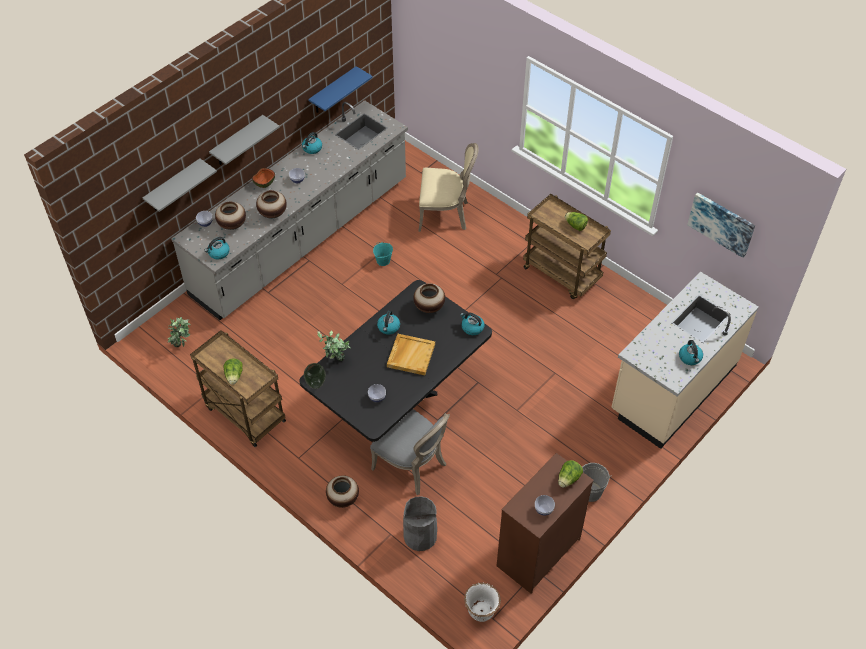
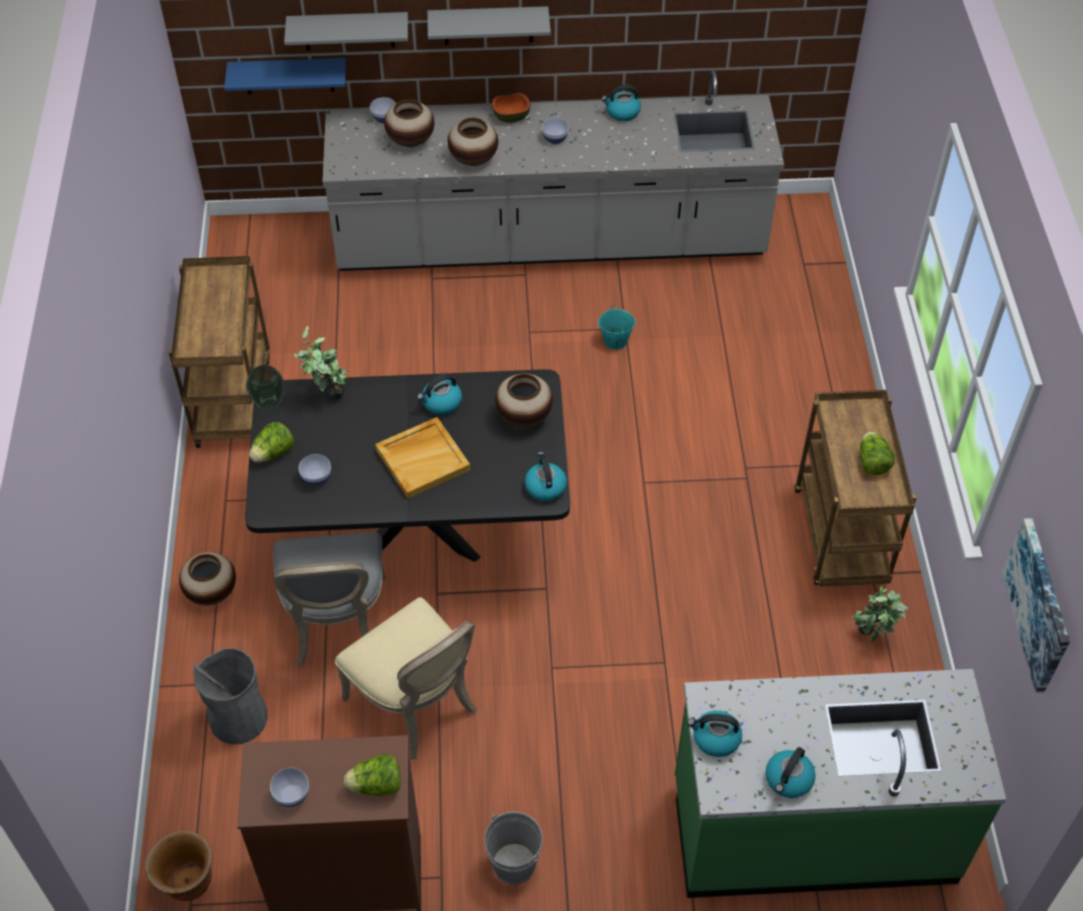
camera: 45 degrees right, 0 degrees up
(182, 345) = (267, 269): potted plant -> potted plant (872, 637)
(218, 253) = (354, 163): kettle -> kettle (715, 739)
(234, 376) = (200, 323): lettuce -> lettuce (273, 453)
(333, 91) = (707, 44): blue shelf -> blue shelf (289, 76)
(445, 214) = (770, 340): beige chair -> beige chair (417, 705)
(481, 611) = (188, 883): white planter -> brown planter
(672, 388) = (812, 829): beige counter -> green counter

